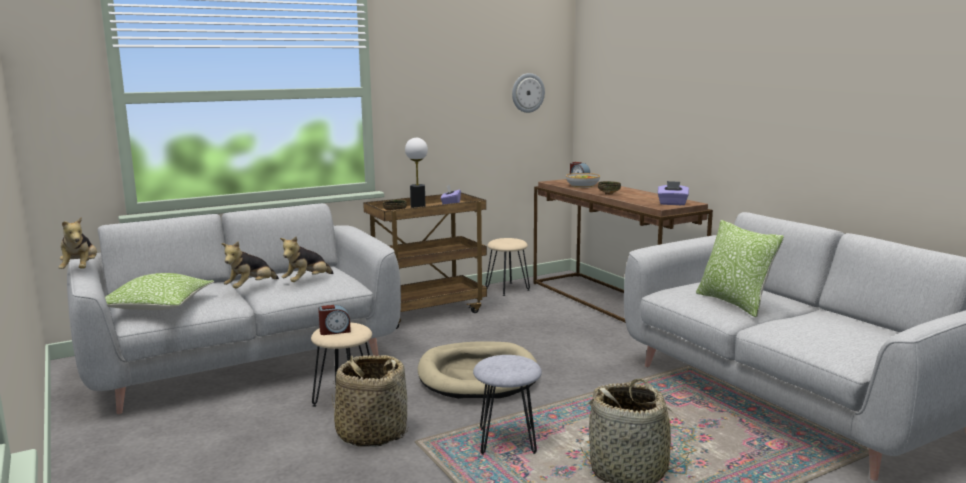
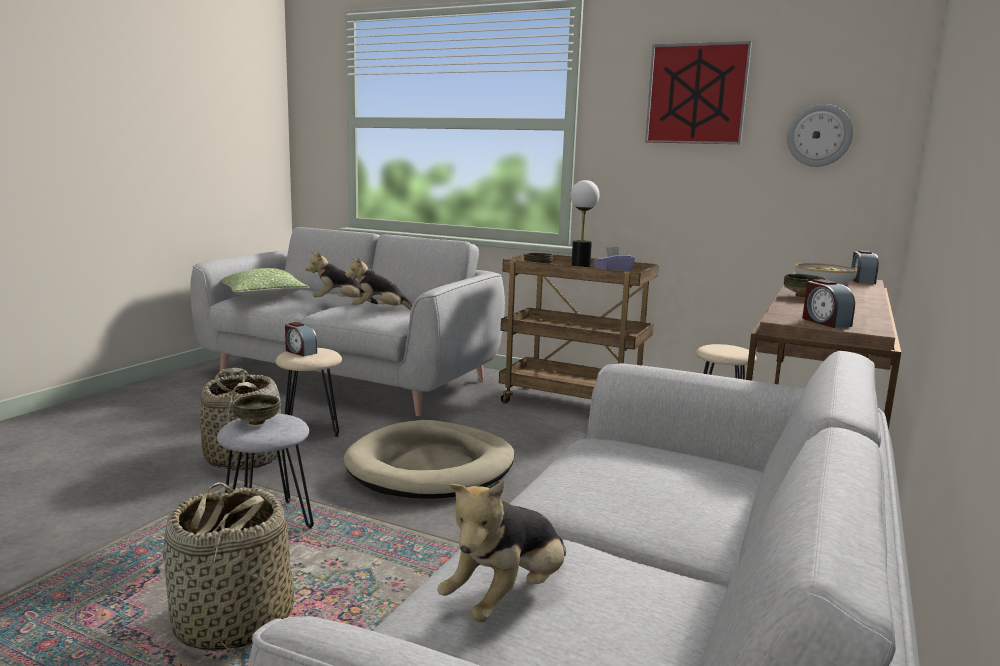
camera: 55 degrees right, 0 degrees up
(80, 270) = (251, 255): plush toy -> plush toy (507, 598)
(456, 67) = (696, 94): none -> picture
(502, 365) = (256, 422): none -> bowl
(672, 204) = (825, 322): purple tissue box -> alarm clock
(734, 303) = (611, 494): pillow -> none

